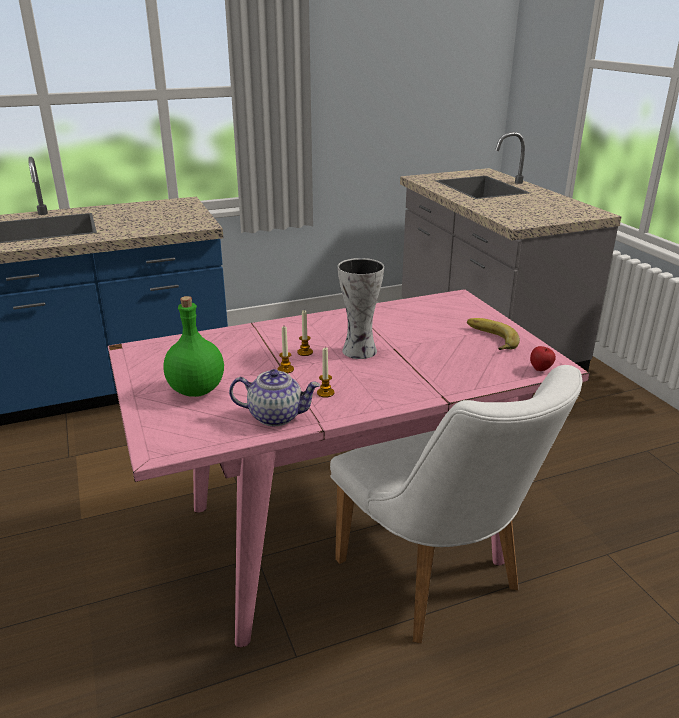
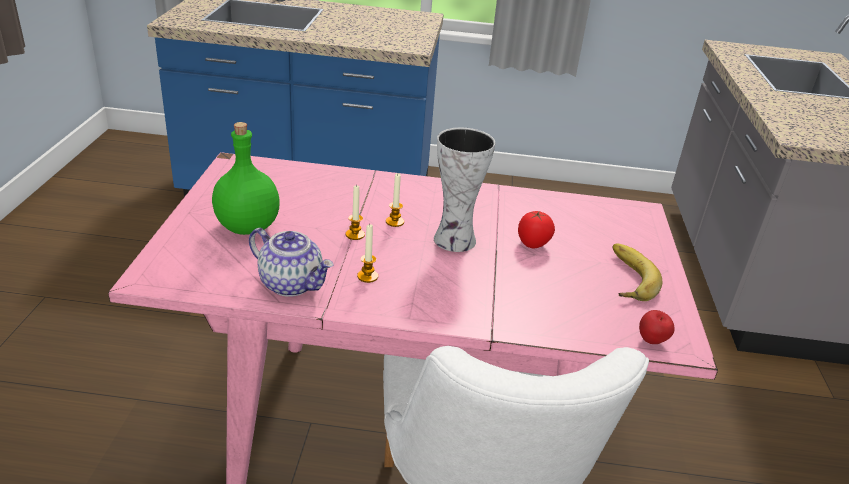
camera: 25 degrees right, 5 degrees up
(413, 337) = (533, 244): none -> tomato

